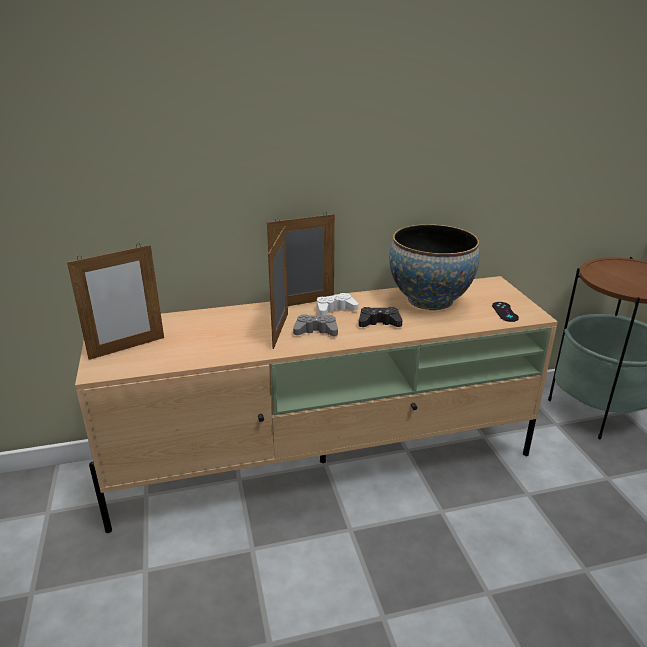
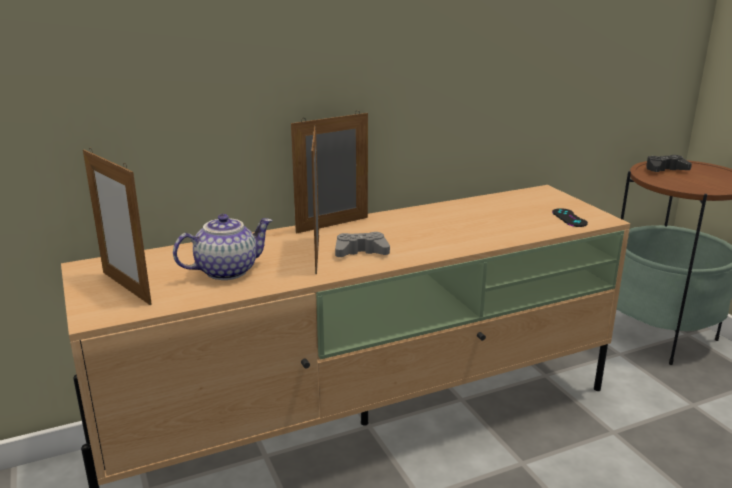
camera: 10 degrees left, 5 degrees down
(127, 348) = (126, 287): picture frame -> picture frame turned 90 degrees clockwise
(206, 339) = (227, 270): none -> teapot
(335, 310) = (374, 229): white game controller -> none
(379, 323) = (432, 238): black game controller -> black game controller (665, 169)
(429, 300) = (480, 212): bowl -> none

